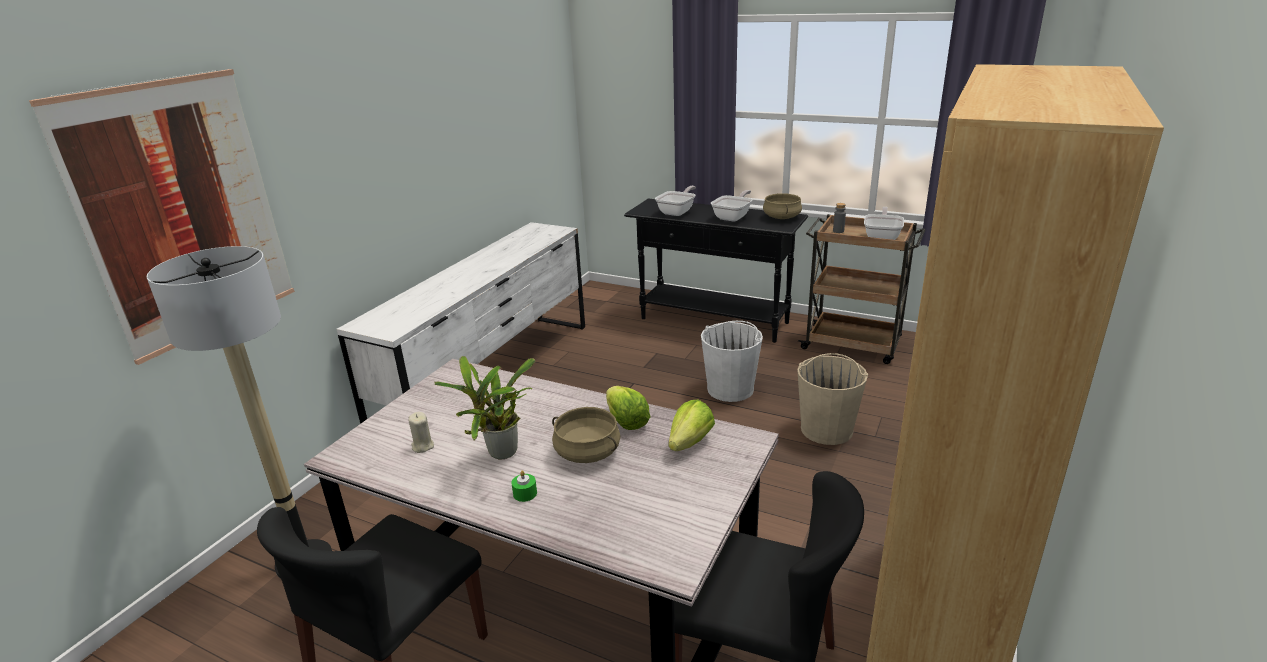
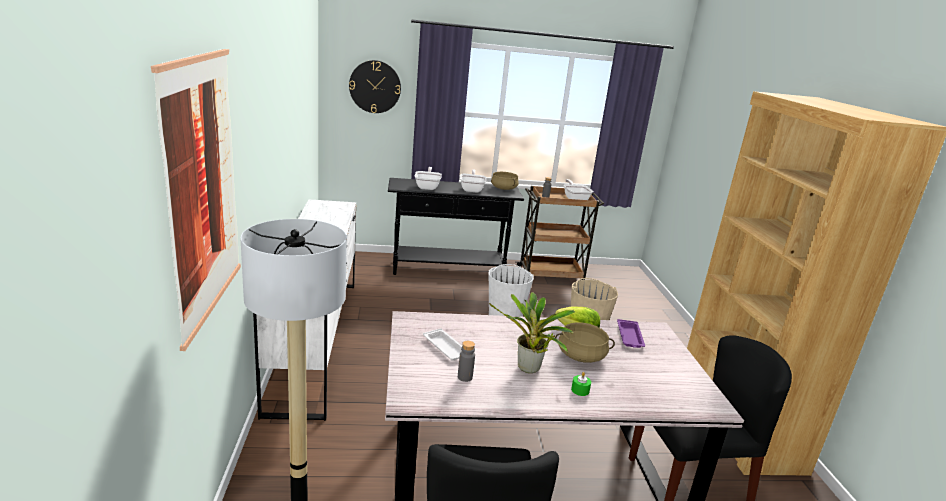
camera: 35 degrees left, 5 degrees down
(422, 446) = (465, 377): beige candle -> grey bottle
(448, 410) = (446, 348): none -> white tray
(632, 84) = (375, 87): none -> wall clock
(690, 442) = (629, 337): lettuce -> purple tray

